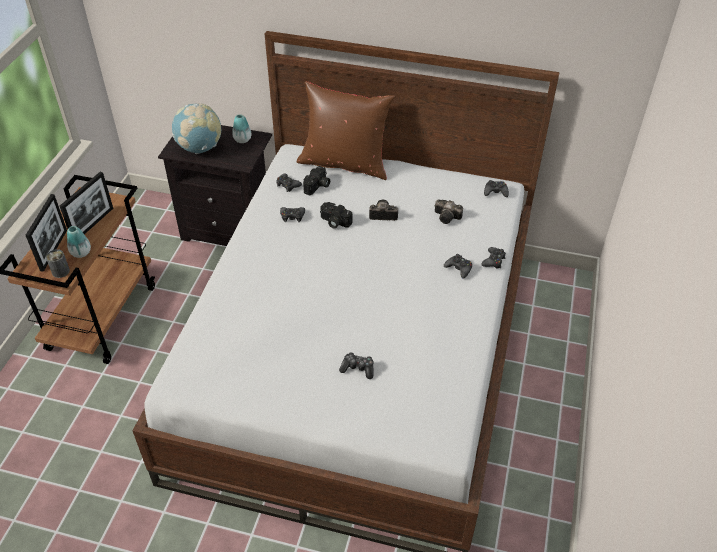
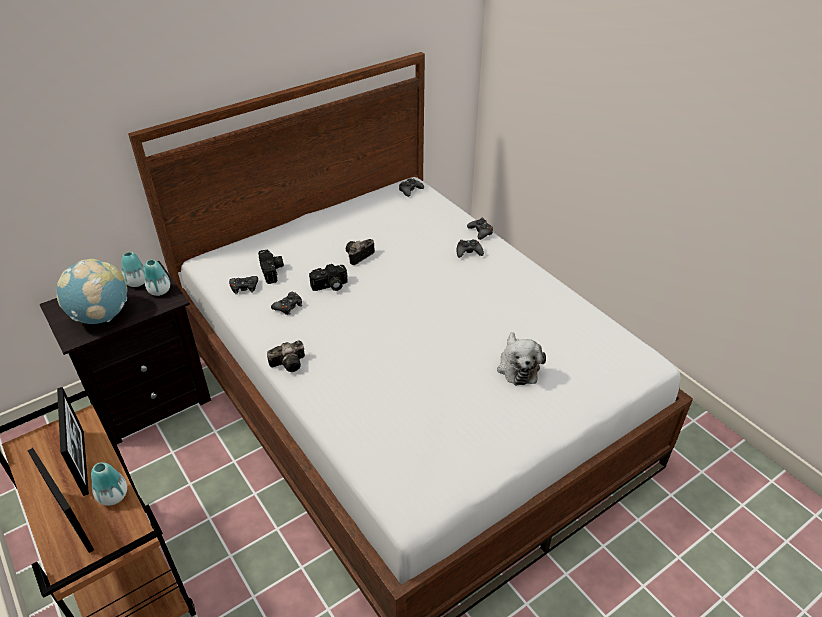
camera: 50 degrees left, 5 degrees down
(60, 271) = (117, 531): can -> none
(245, 154) = (159, 291): none -> vase
(345, 163) = (266, 241): brown pillow -> none
(358, 368) = (517, 366): game controller -> plush toy
(448, 217) = (407, 226): camera -> camera (290, 363)

